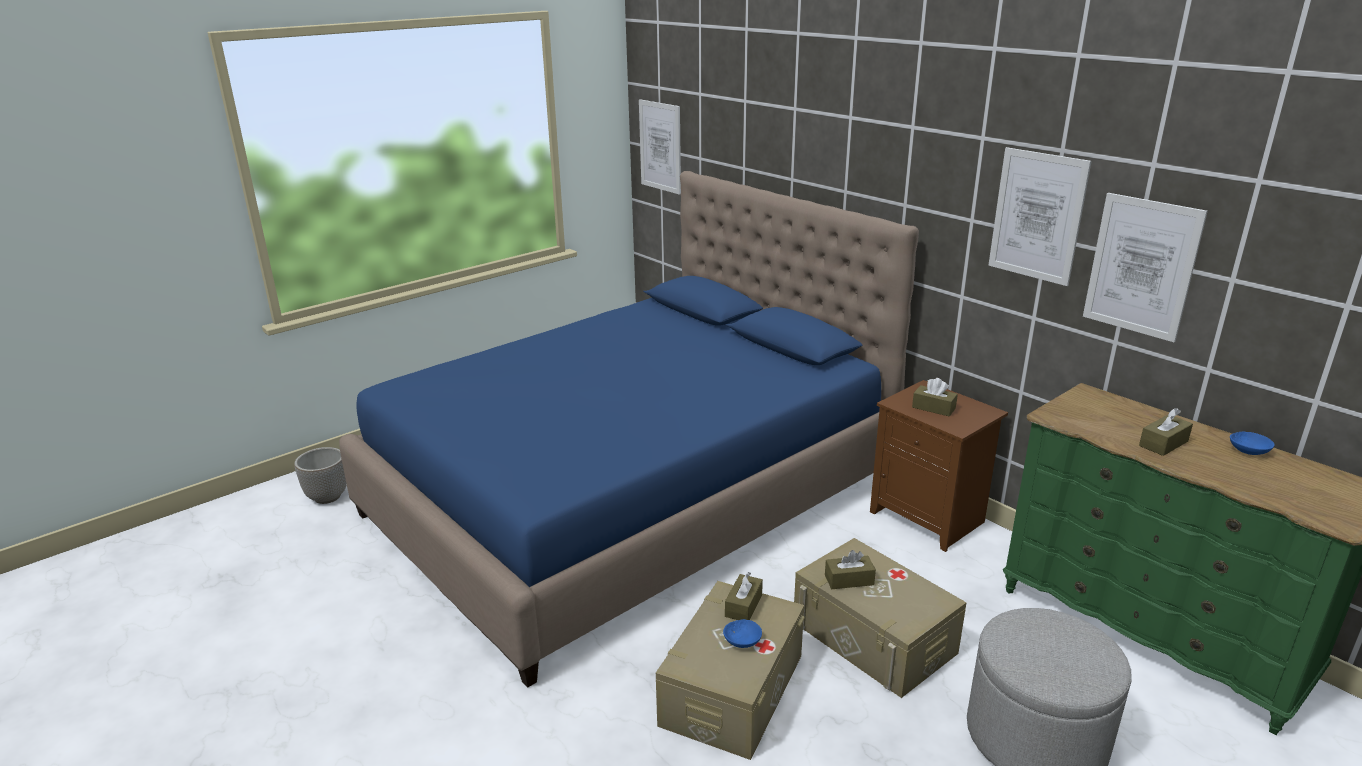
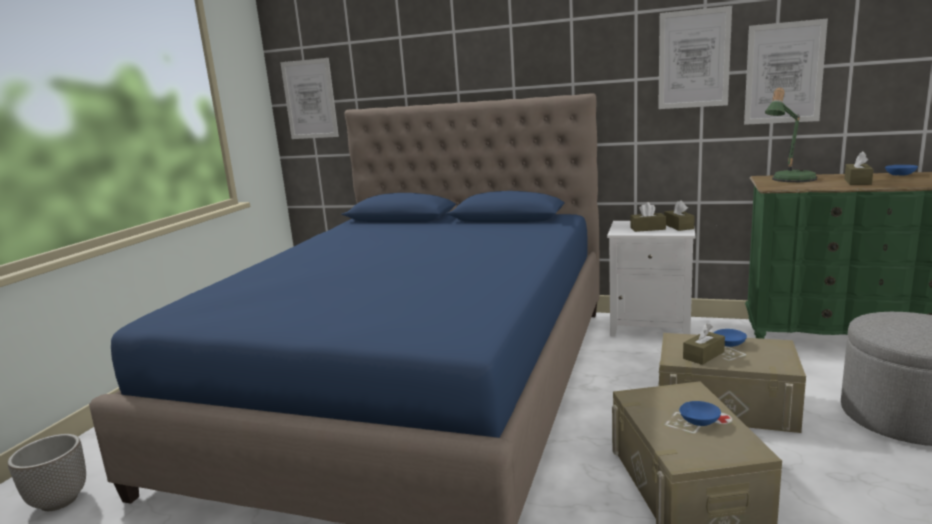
camera: 30 degrees left, 10 degrees down
(743, 605) = (660, 398): brown tissue box -> brown tissue box (678, 226)
(896, 578) = (730, 343): none -> blue bowl
(930, 517) = (652, 326): brown nightstand -> white nightstand
(1098, 409) = (790, 180): none -> table lamp

